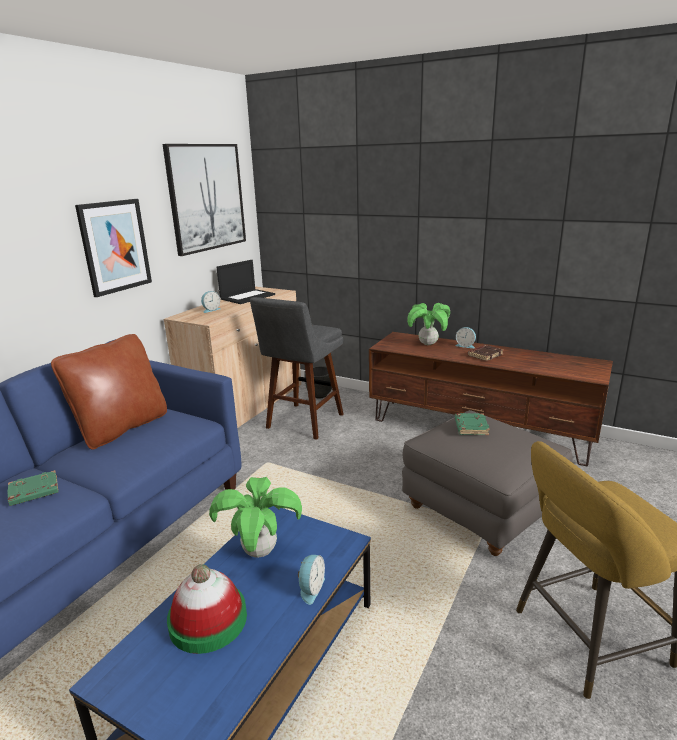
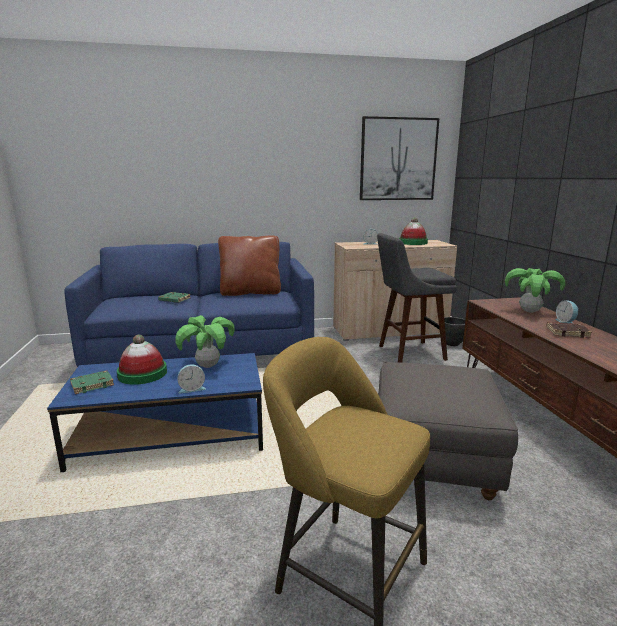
camera: 50 degrees right, 5 degrees down
(115, 246) = (306, 184): picture -> none
(247, 297) = (413, 242): laptop -> hat
(470, 427) = (441, 370): green book -> green book (92, 384)

